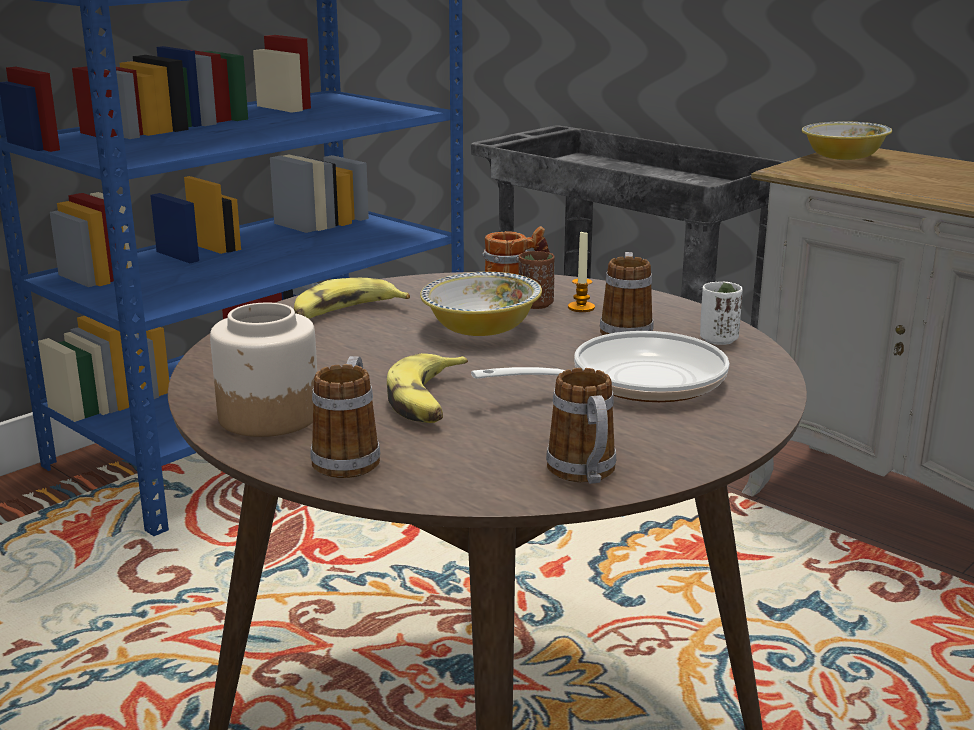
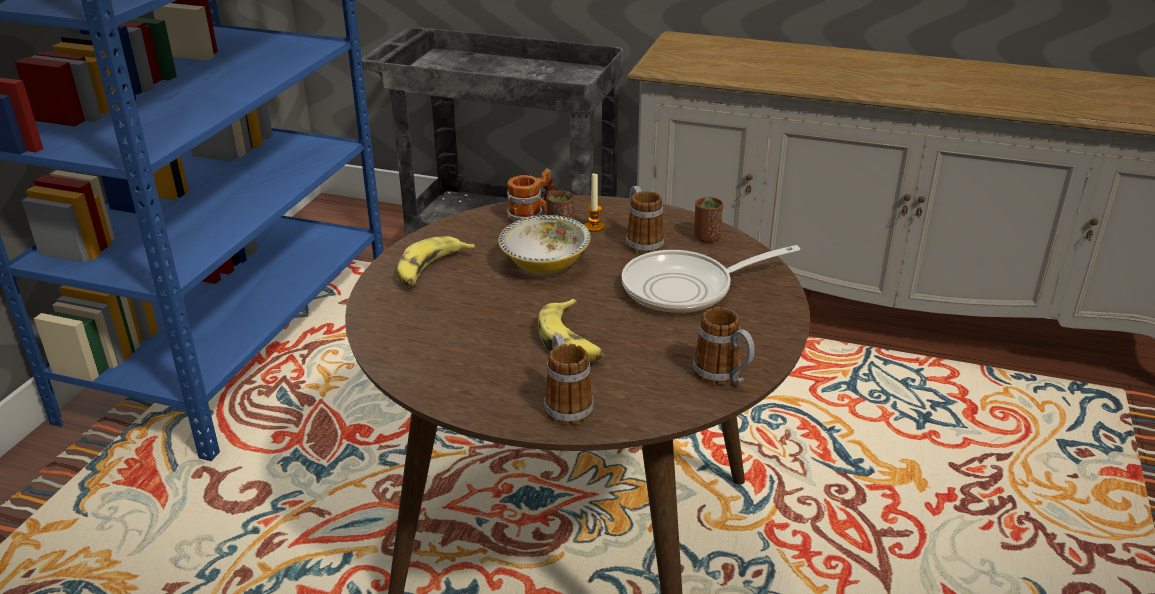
camera: 25 degrees left, 10 degrees up
(270, 416) = (476, 384): jar -> none
(634, 381) = (686, 288): frying pan -> frying pan turned 150 degrees counterclockwise
(718, 340) = (707, 237): white cup -> brown cup
(843, 158) = (679, 50): bowl -> none

